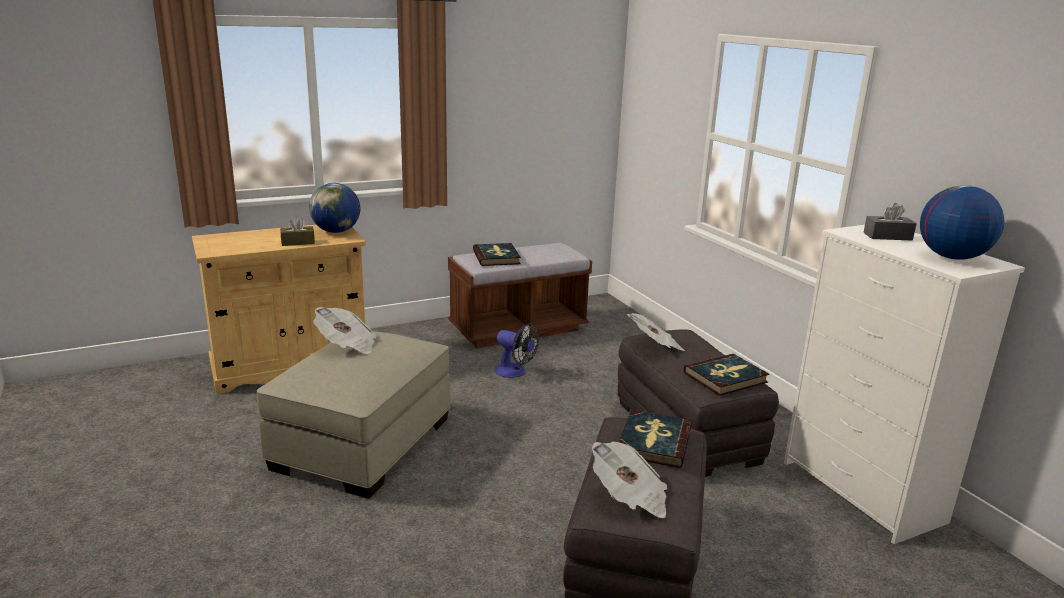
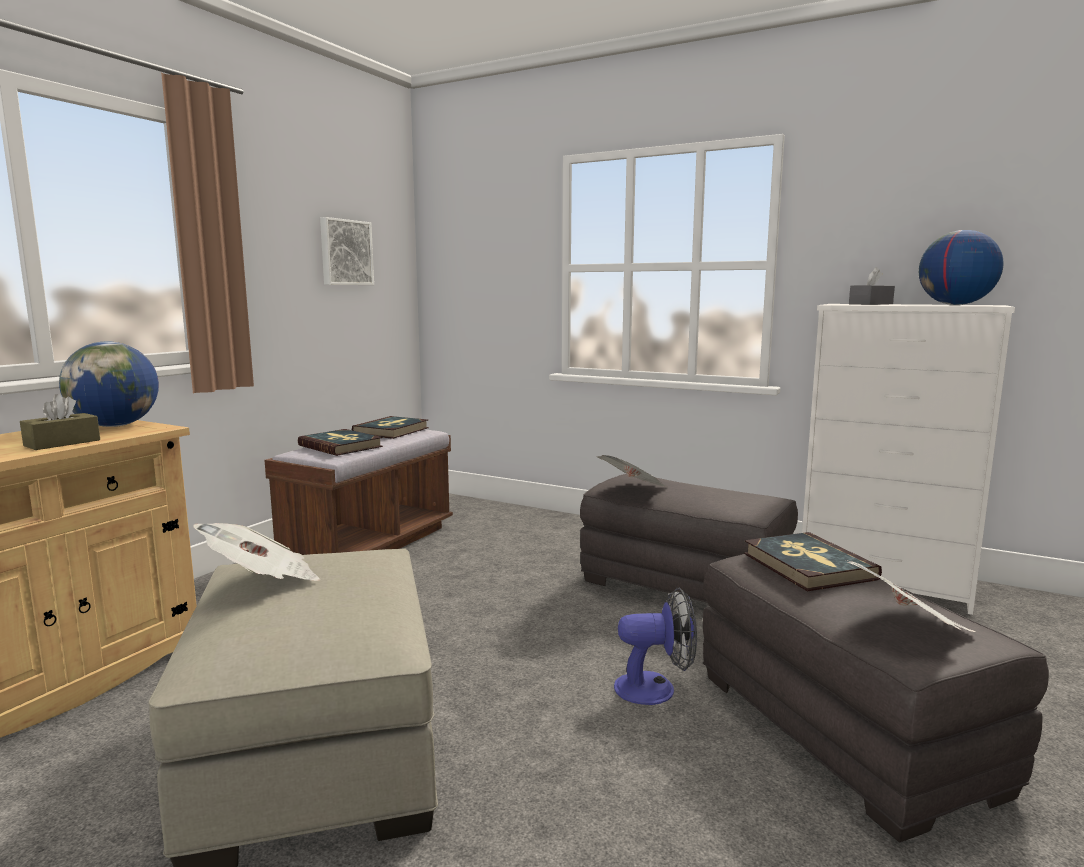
camera: 35 degrees left, 10 degrees down
(515, 372) = (426, 587): fan -> fan (655, 688)
(545, 103) = (345, 252): none -> picture
(725, 377) = (743, 497): book -> book (391, 431)

